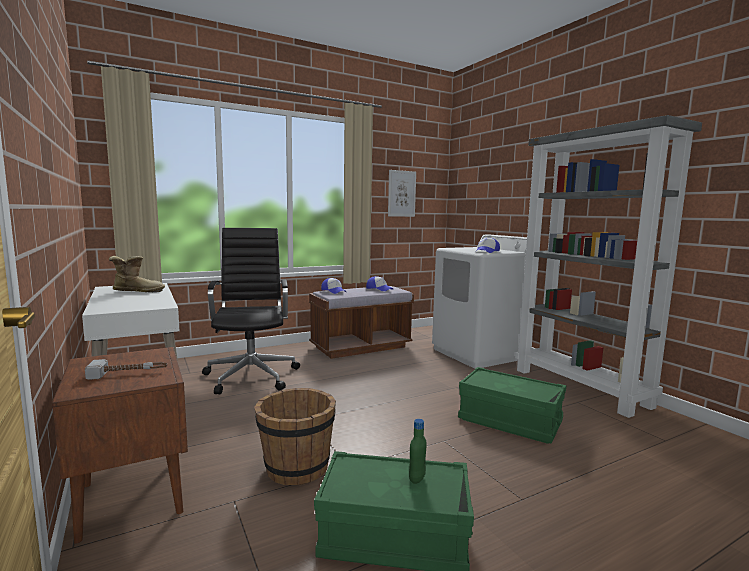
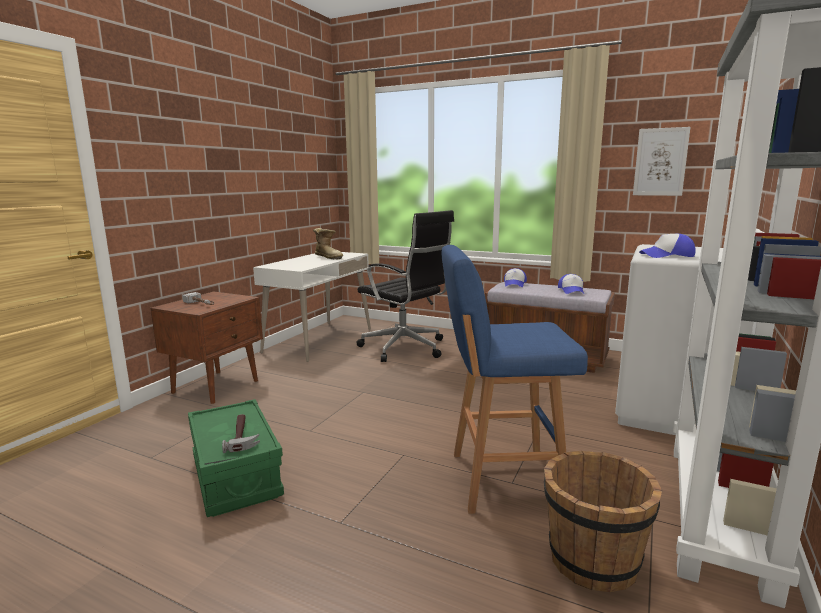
camera: 55 degrees right, 5 degrees up
(252, 375) = (405, 348): black office chair -> black office chair turned 90 degrees clockwise
(296, 468) = (290, 413): brown bucket -> brown bucket (592, 560)
(417, 478) = (243, 436): green bottle -> hammer
(509, 421) = (501, 479): green storage box -> blue stool

